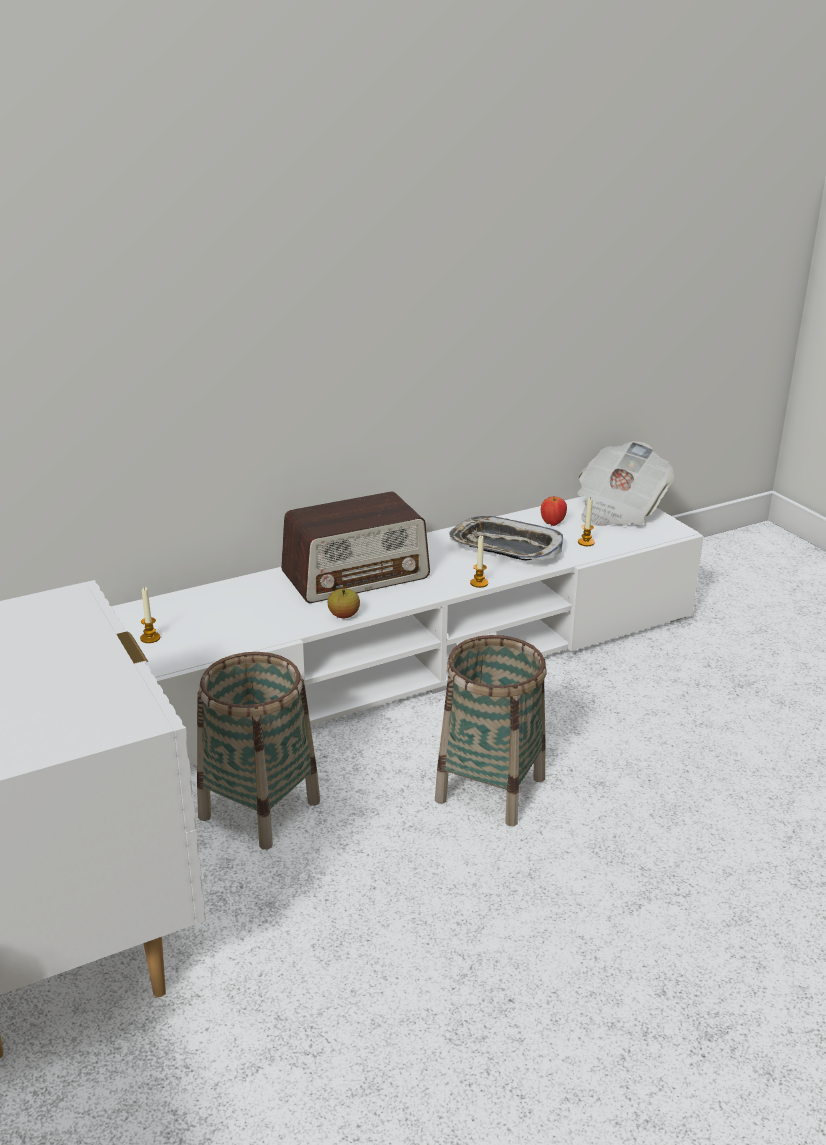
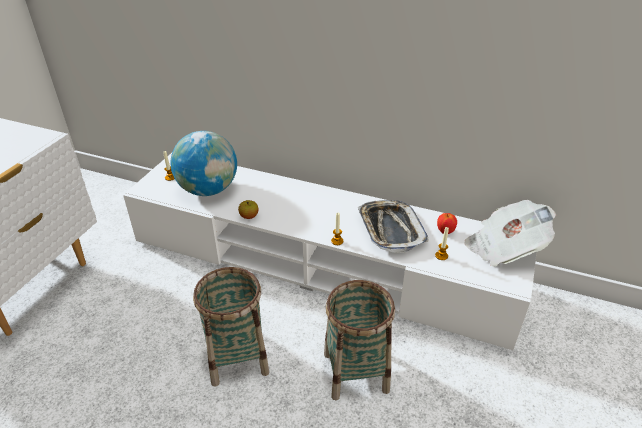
camera: 50 degrees right, 10 degrees up
(235, 621) = (208, 190): none -> globe
(259, 809) = (152, 287): basket -> basket (356, 372)
(356, 575) = (293, 199): radio -> none

